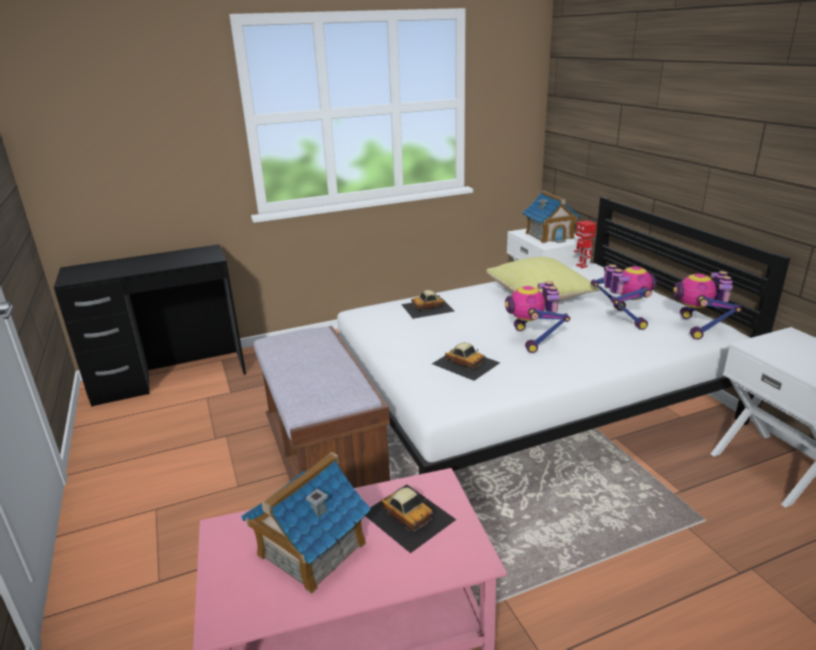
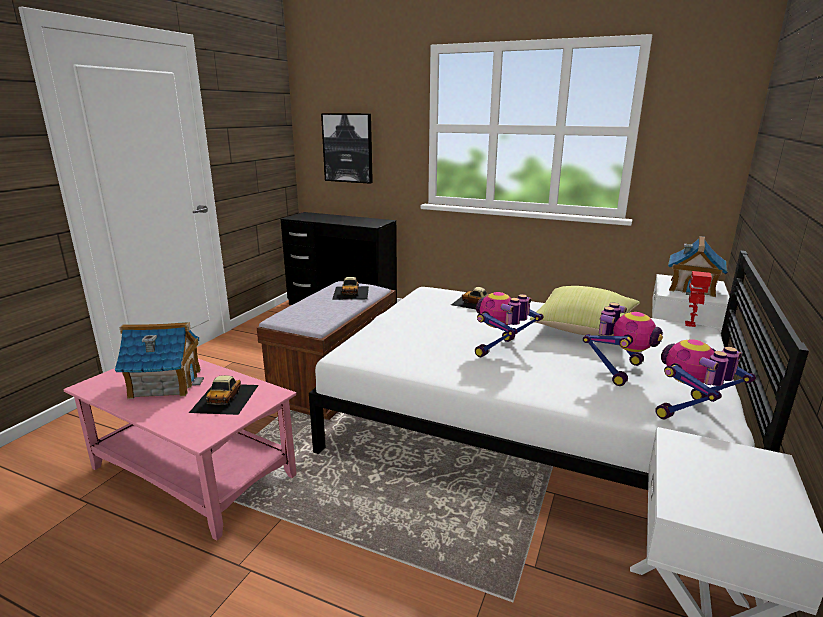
camera: 45 degrees right, 5 degrees down
(121, 161) = (348, 148): none -> picture
(465, 363) = (420, 341): toy car -> toy car (351, 292)

